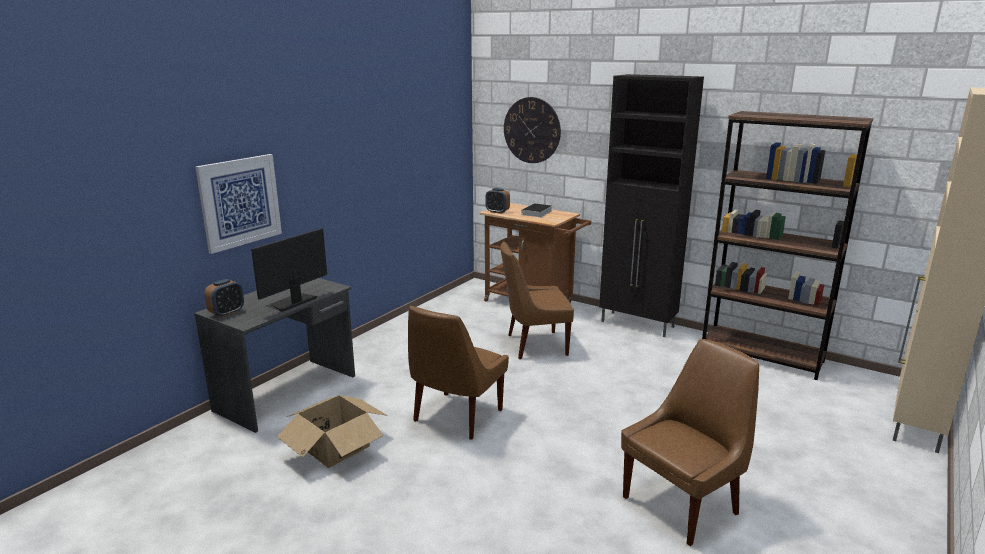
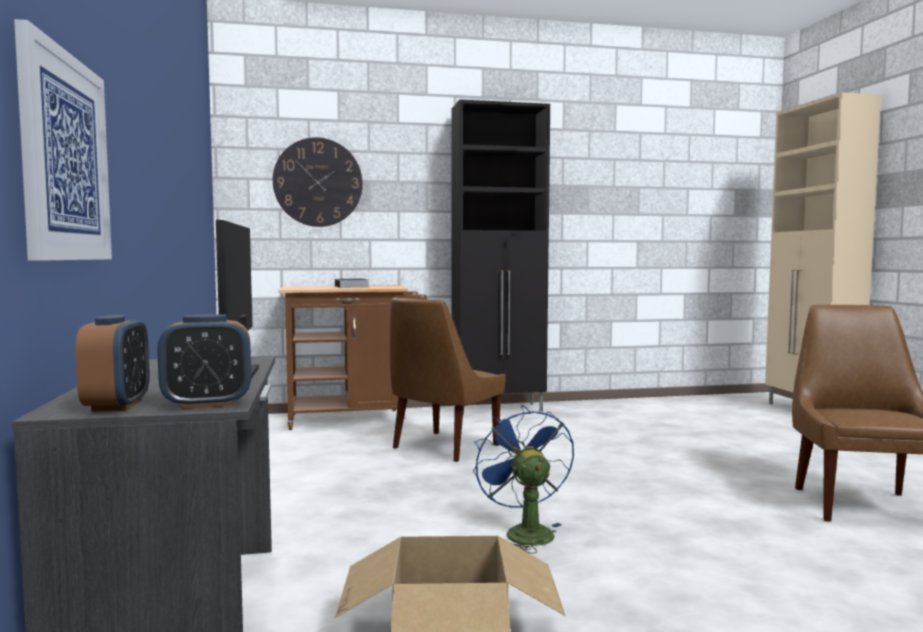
camera: 45 degrees left, 15 degrees down
(456, 417) = (523, 532): brown chair -> blue fan
(497, 212) = (301, 288): alarm clock -> alarm clock (207, 404)
(762, 356) = (639, 404): brown bookcase -> none

